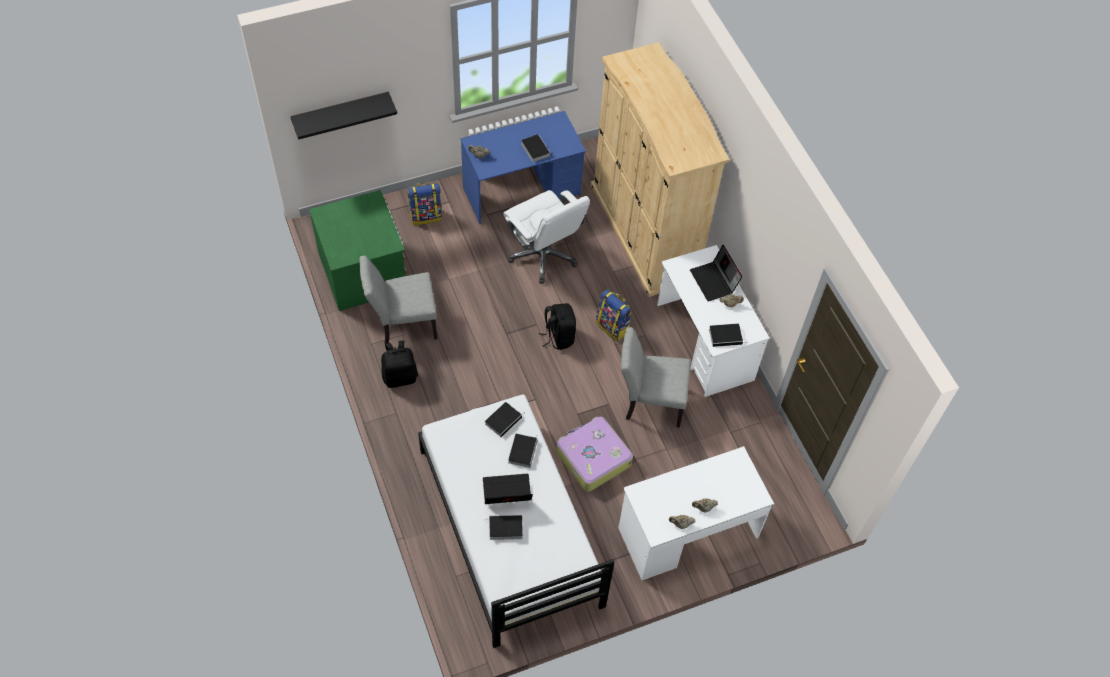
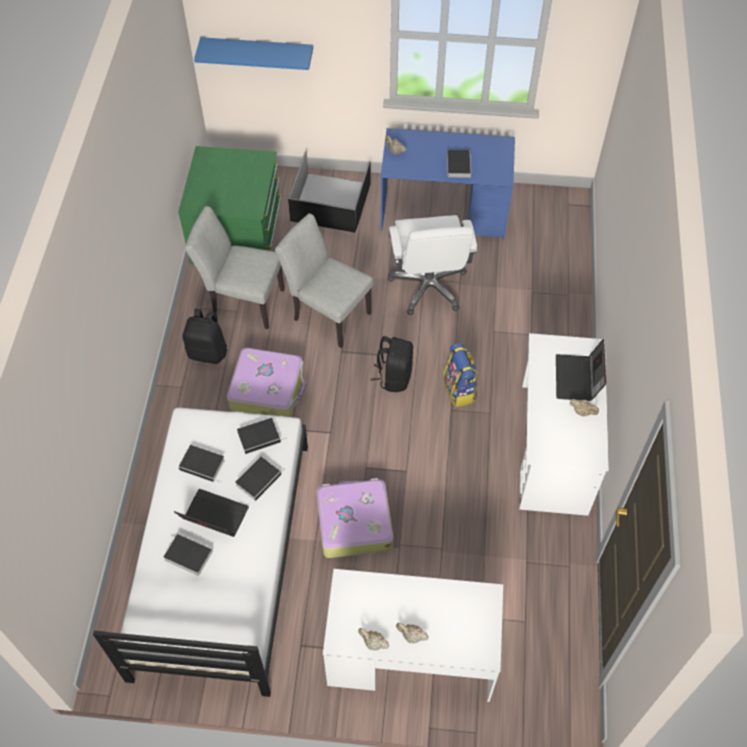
camera: 30 degrees right, 0 degrees up
(341, 112) = (257, 52): black shelf -> blue shelf
(426, 215) = (331, 202): backpack -> black storage box
(466, 386) = (268, 389): none -> suitcase
(644, 231) = (553, 302): beige wardrobe -> none
(648, 402) = (451, 488): grey chair -> grey chair (327, 313)
(726, 336) = (556, 446): book -> book (203, 465)

